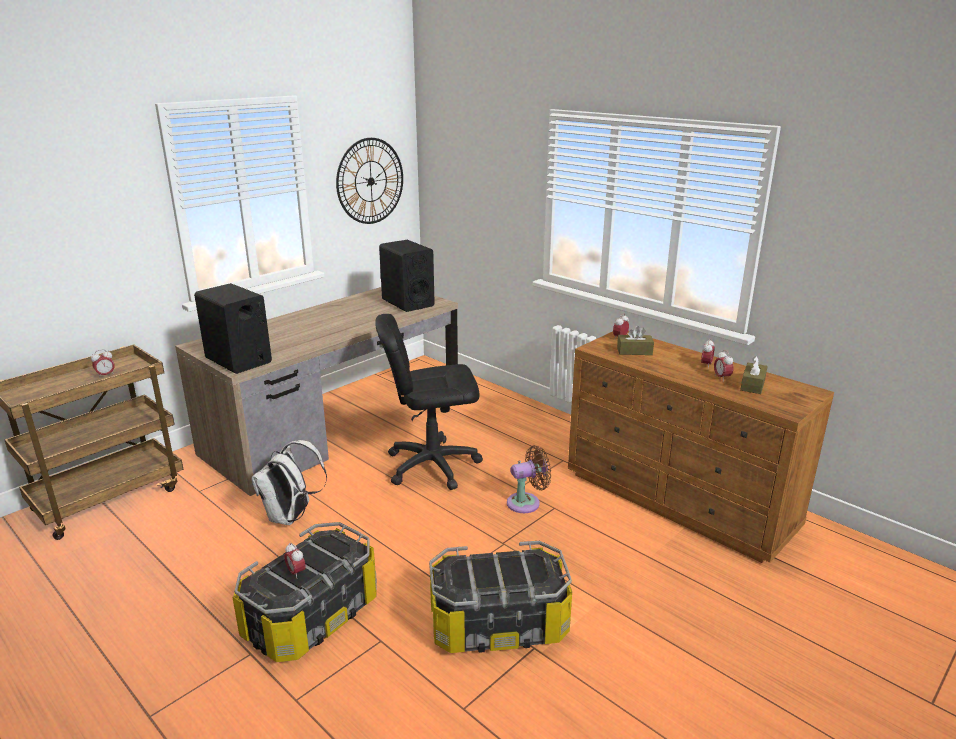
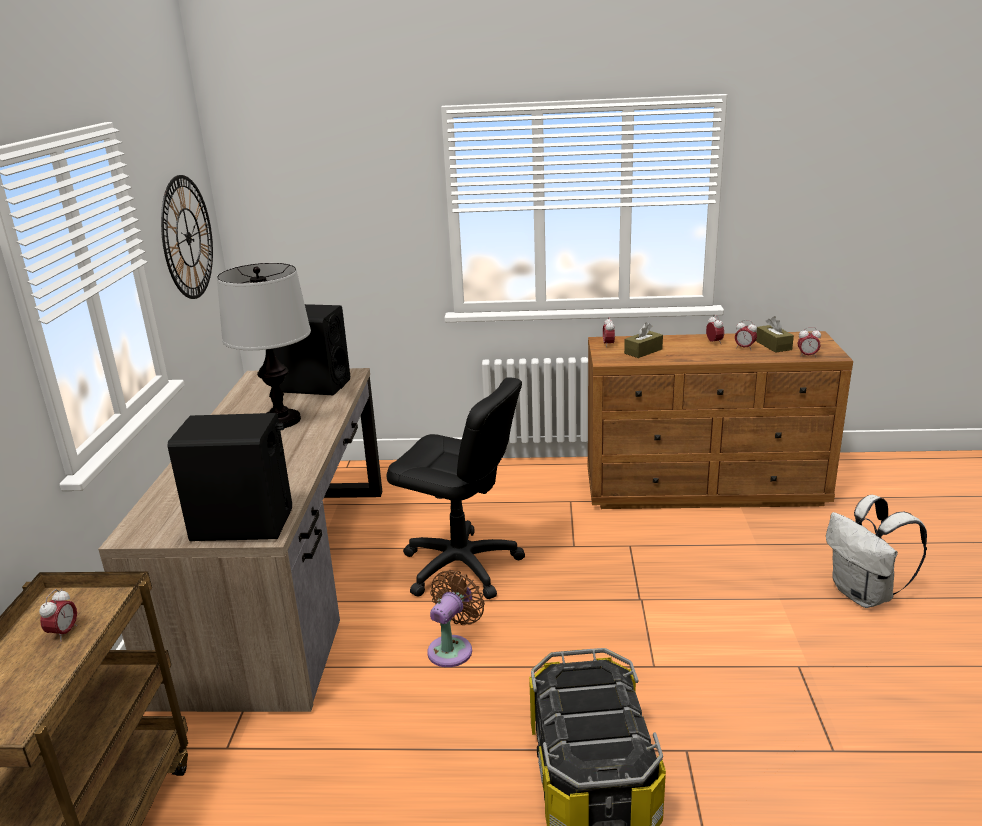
camera: 40 degrees left, 0 degrees up
(291, 517) = (399, 702): white backpack -> white backpack (864, 595)
(296, 572) = (598, 725): alarm clock -> alarm clock (807, 356)
(355, 315) = (280, 420): none -> table lamp
(432, 465) = (461, 567): black office chair -> black office chair turned 105 degrees counterclockwise
(498, 625) = (747, 667): storage box -> none
(527, 502) = (601, 553): brown fan -> brown fan (453, 648)

